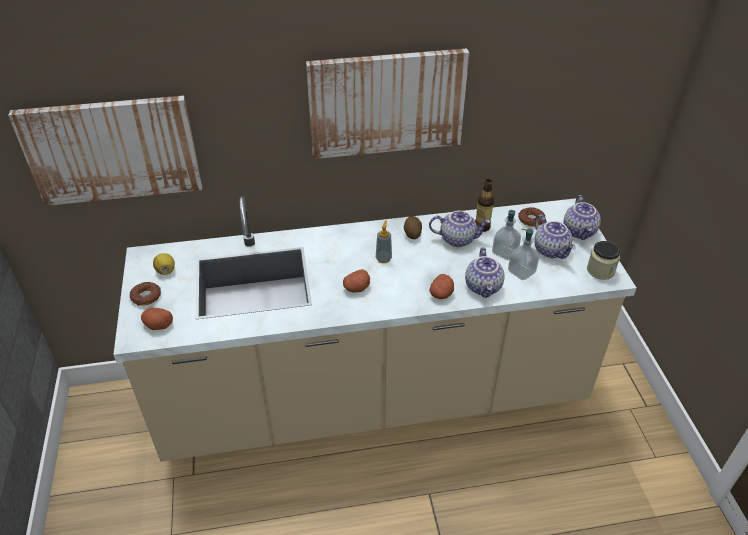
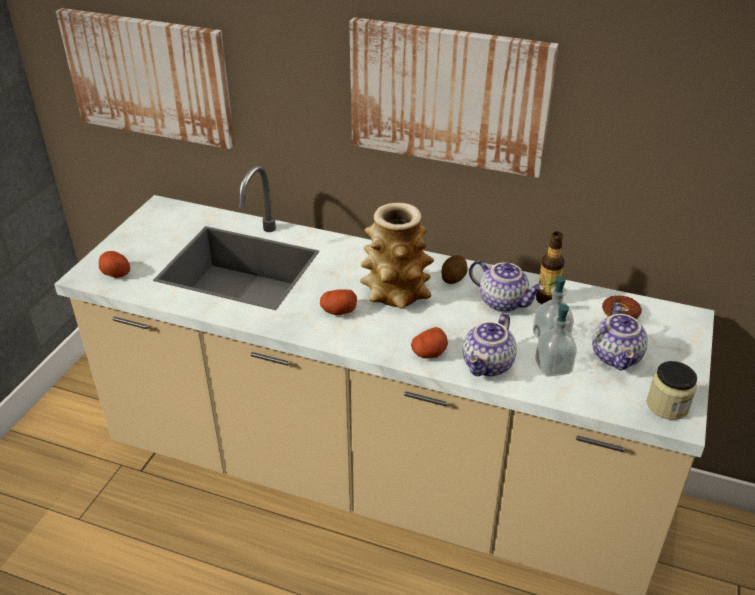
camera: 30 degrees right, 5 degrees down
(146, 296) = (129, 244): donut -> none
(166, 270) = (168, 227): lemon -> none
(383, 258) = (396, 292): soap dispenser -> vase
(580, 231) = (678, 349): teapot -> none

